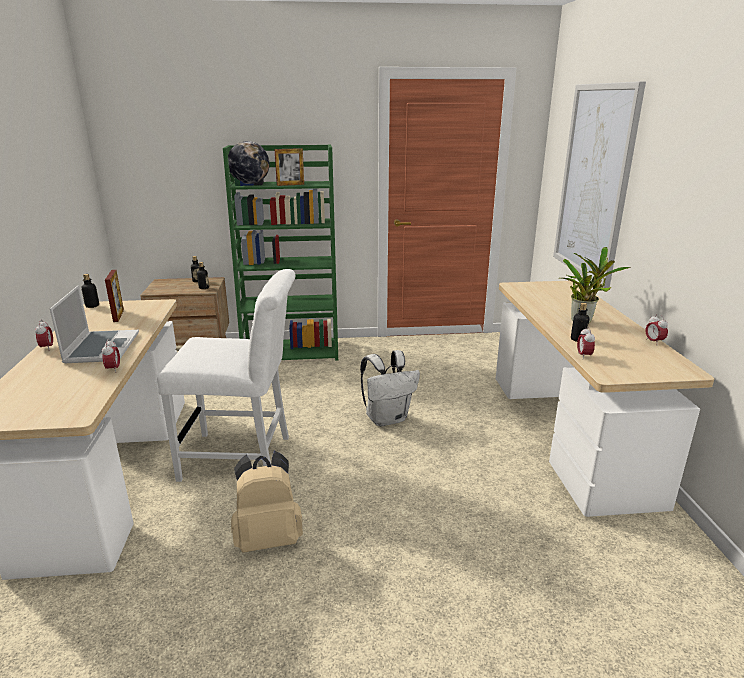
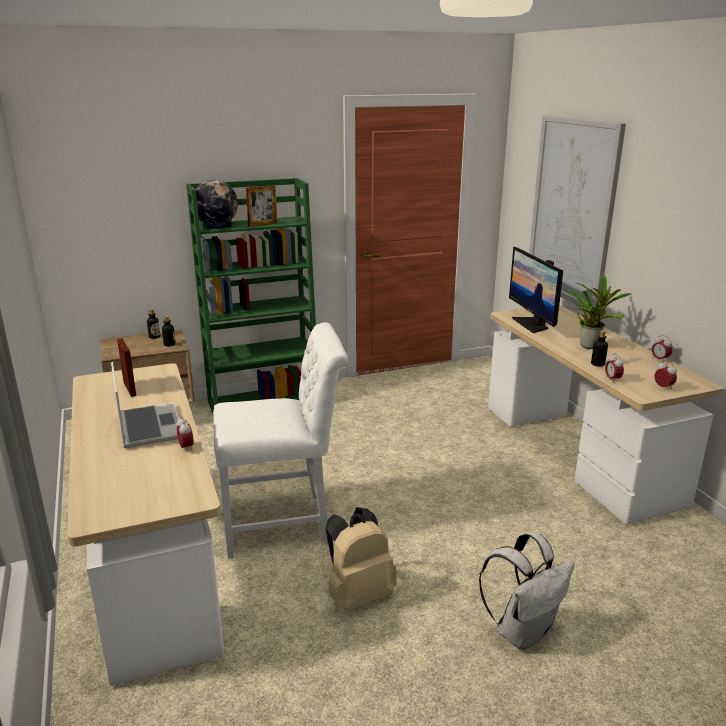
camera: 15 degrees left, 0 degrees up
(47, 348) = (86, 434): alarm clock -> alarm clock (663, 387)
(92, 306) = (86, 380): bottle -> none
(387, 418) = (405, 462): white backpack -> white backpack (523, 631)
(534, 296) = (532, 324): none -> monitor

